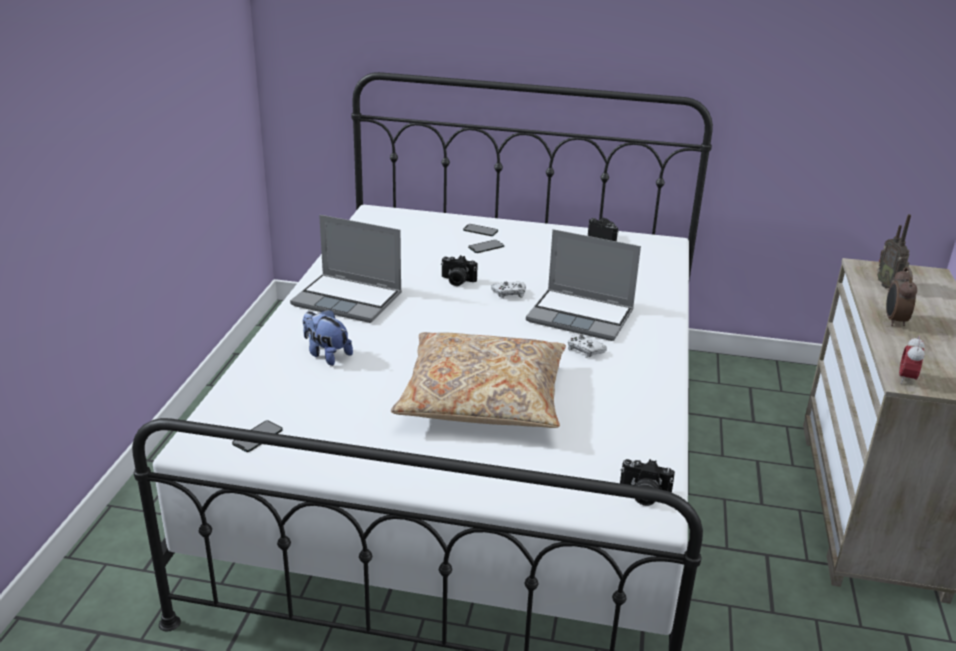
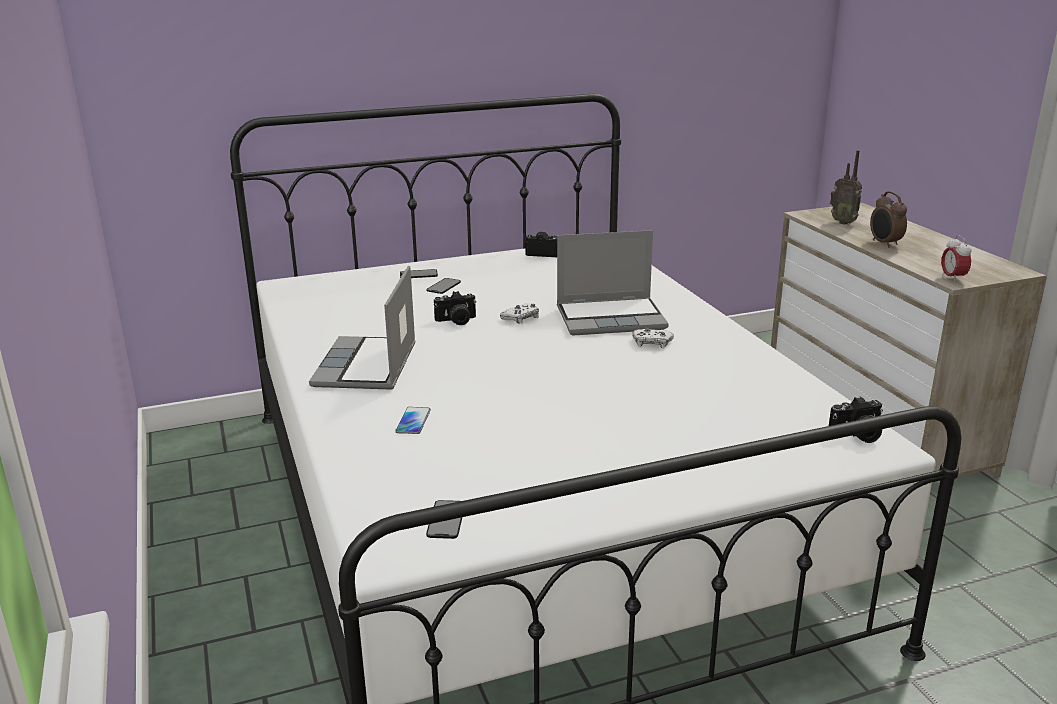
camera: 30 degrees left, 5 degrees down
(326, 354) = (413, 421): plush toy -> phone
(349, 300) = (367, 366): laptop -> laptop turned 105 degrees clockwise
(482, 397) = (619, 408): beige pillow -> none

